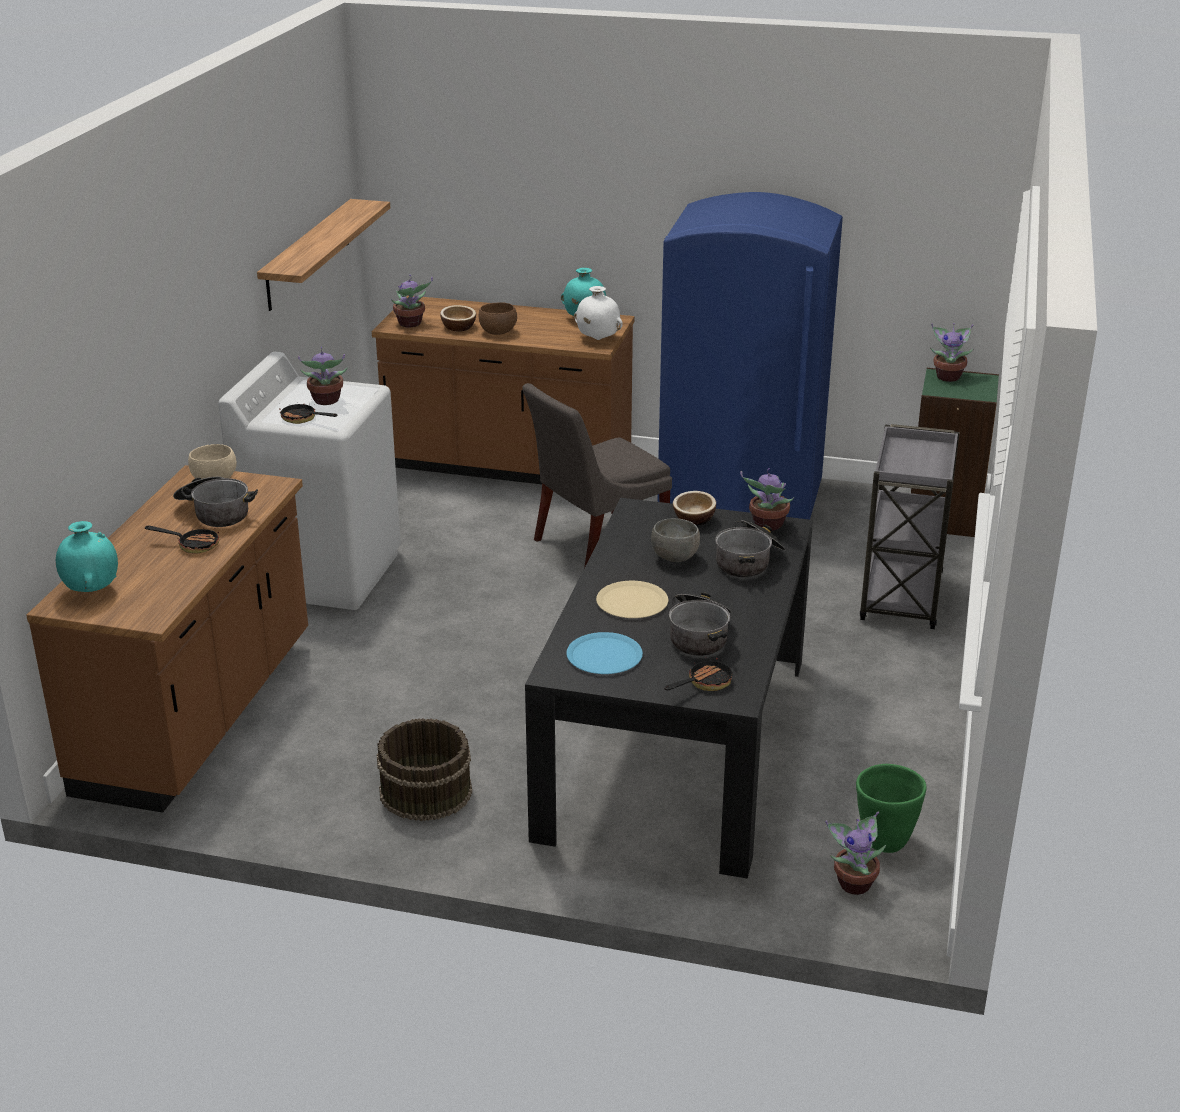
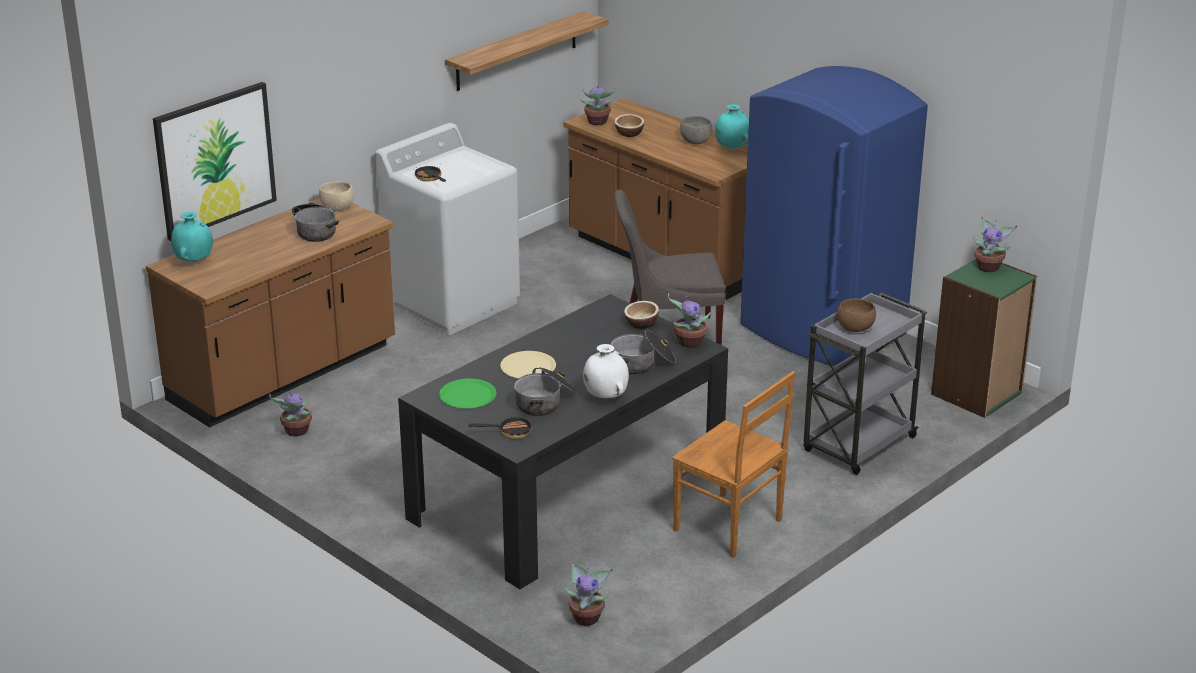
camera: 30 degrees right, 0 degrees up
(75, 445) = (215, 160): none -> picture
(193, 545) = (280, 248): frying pan -> none
(326, 401) = (460, 169): potted plant -> potted plant (296, 431)
(424, 792) = (373, 467): brown bucket -> none
(498, 332) = (654, 144): brown bowl -> brown bowl (856, 329)
(597, 339) = (721, 167): white vase -> white vase (605, 397)
(604, 655) = (467, 395): blue plate -> green plate
(675, 558) = (594, 346): grey bowl -> grey bowl (695, 142)
(880, 724) = (730, 526): none -> brown chair
(884, 841) = (639, 600): green planter -> none

